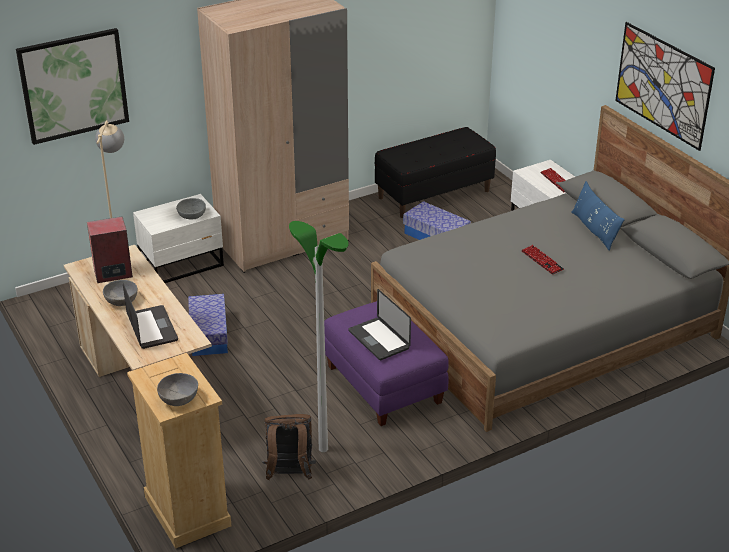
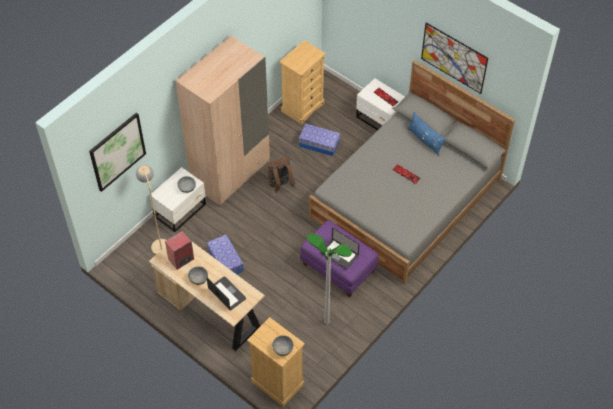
camera: 20 degrees left, 20 degrees up
(289, 474) = (317, 343): brown backpack -> brown backpack (280, 185)
(434, 194) = (302, 107): black bench -> beige dresser

